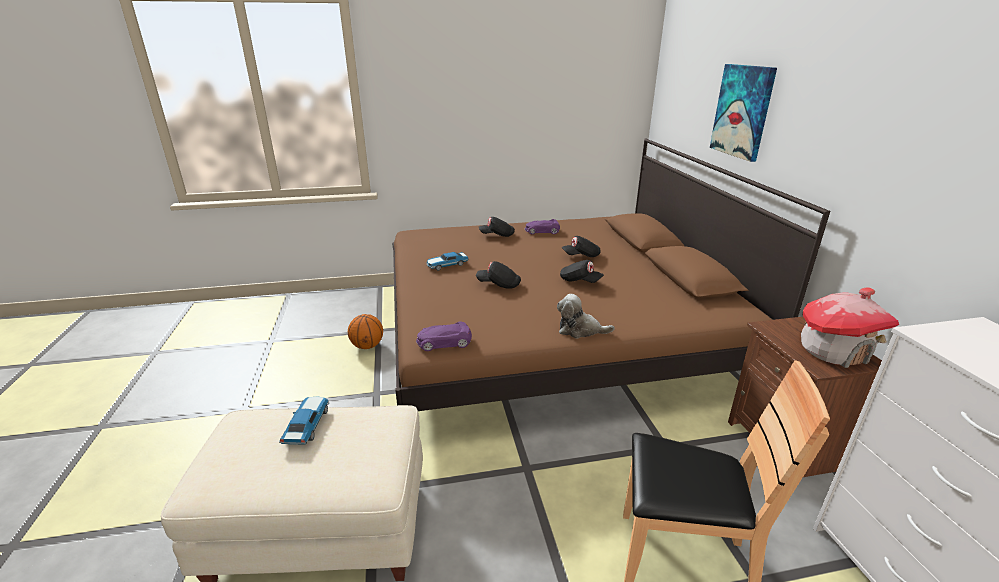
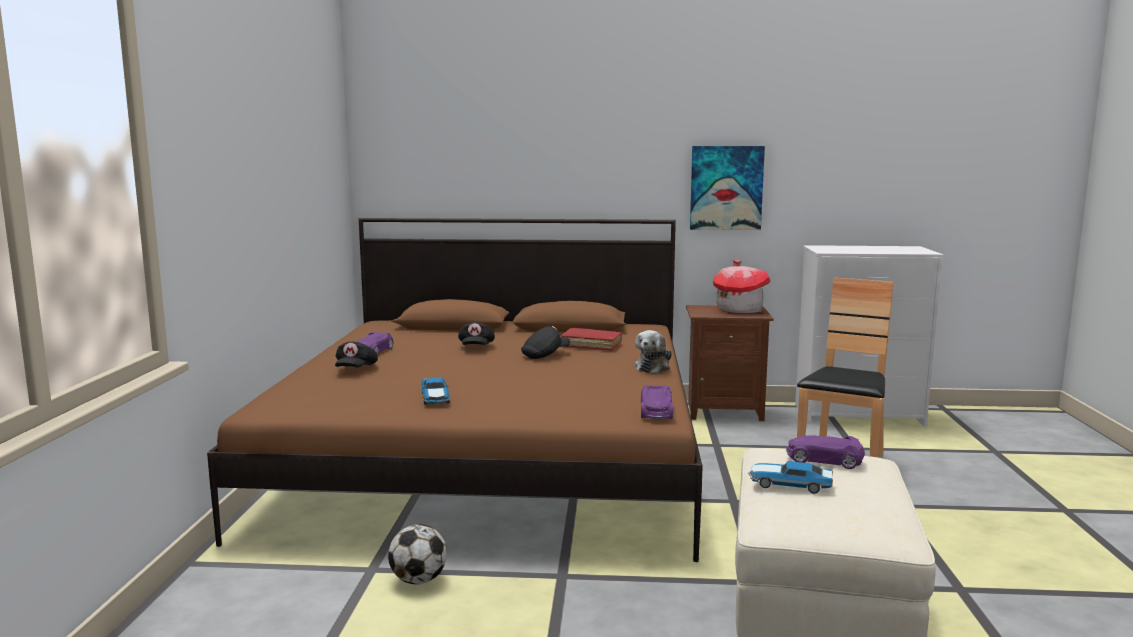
camera: 75 degrees left, 15 degrees down
(367, 346) = (418, 580): basketball -> football
(367, 447) = (824, 460): none -> purple toy car
(499, 284) = (523, 382): black cap -> none
(631, 294) = (591, 345): none -> red book
(742, 111) = (535, 162): picture -> picture (726, 188)

